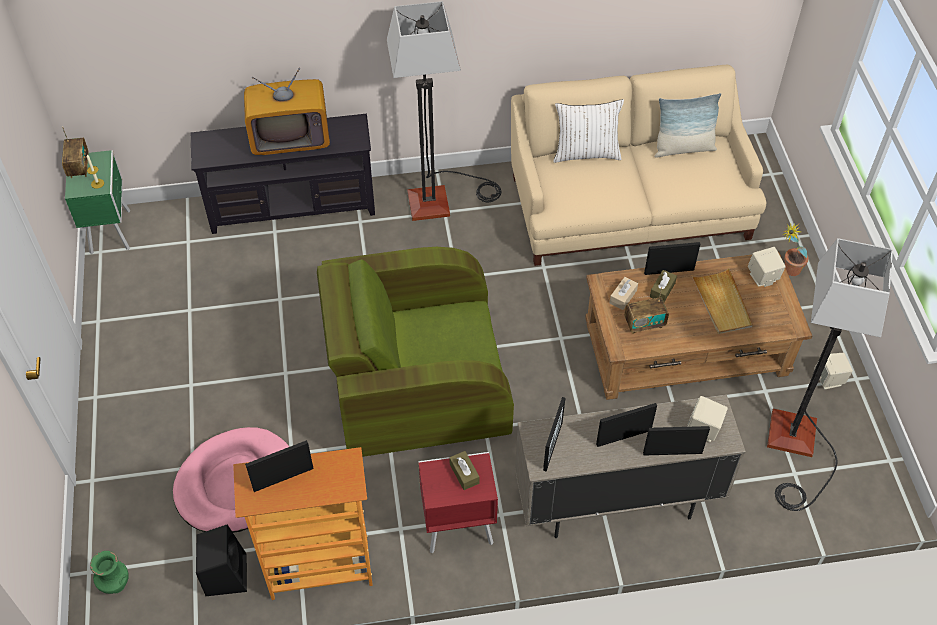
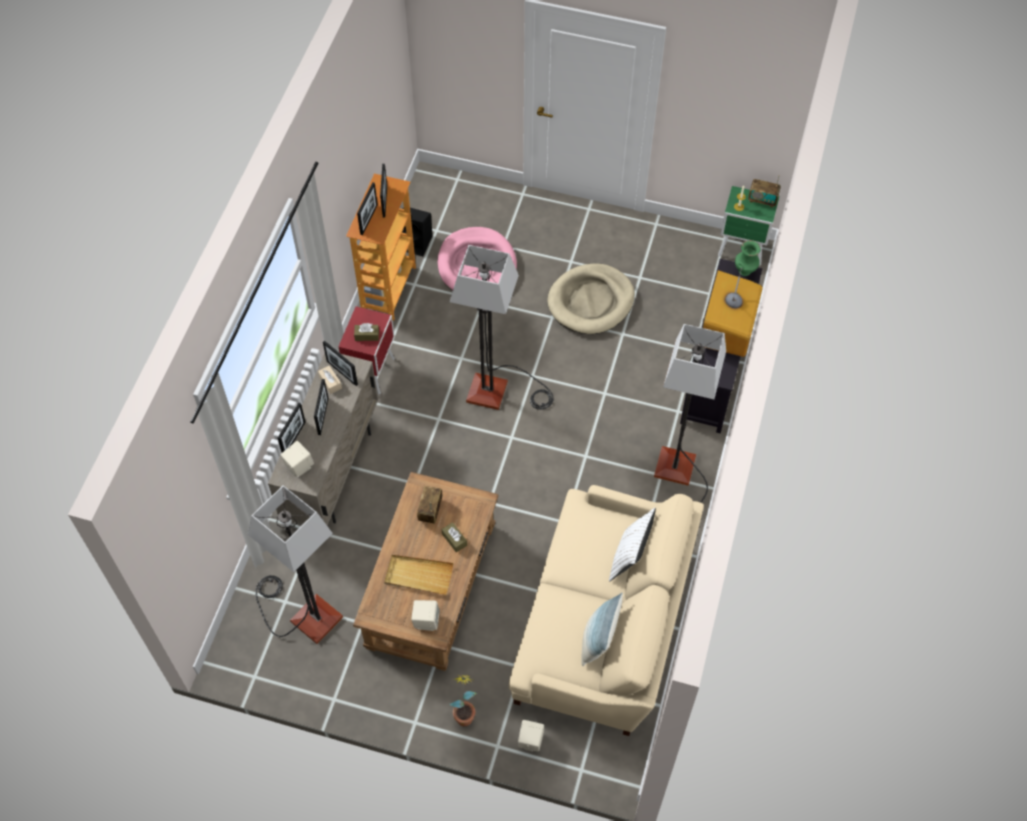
camera: 115 degrees right, 5 degrees up
(115, 585) = (440, 189): green vase -> green vase (745, 270)
(245, 343) = (591, 301): none -> beige dog bed
(416, 383) = (500, 391): green armchair -> floor lamp
(623, 297) = (463, 508): beige tissue box -> beige tissue box (330, 382)
(669, 271) = (469, 554): picture frame -> picture frame (369, 219)
(829, 379) = (345, 678): beige speaker -> beige speaker (530, 741)

